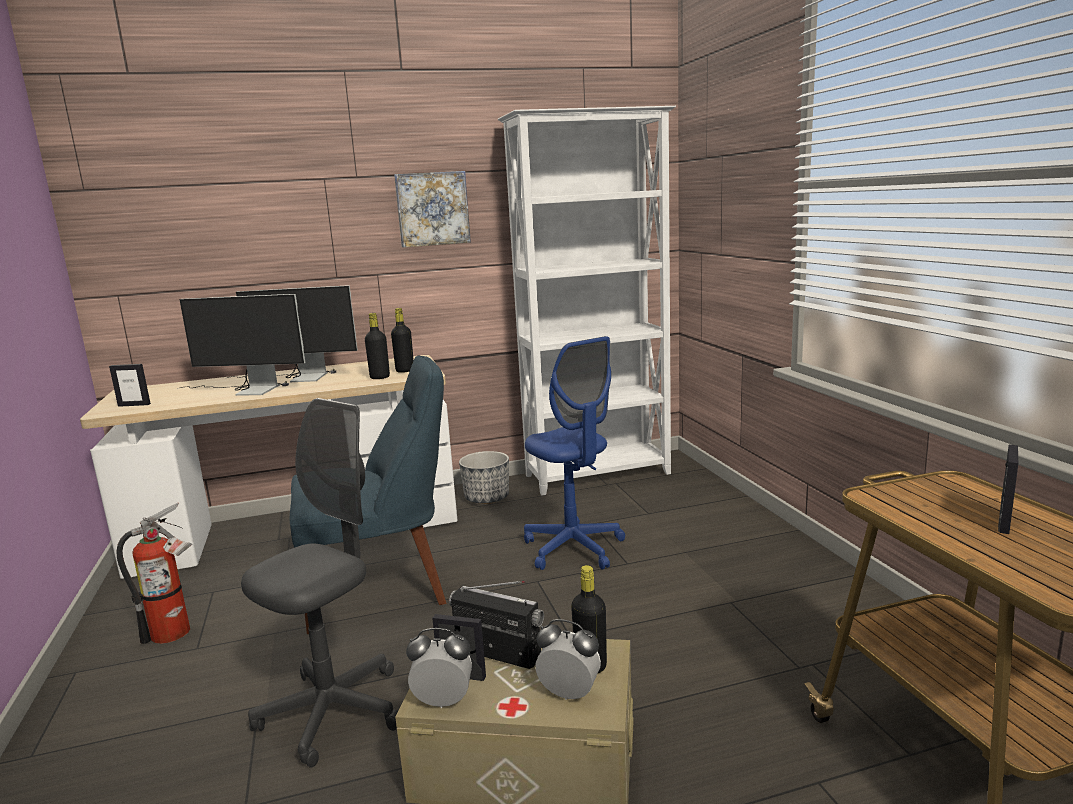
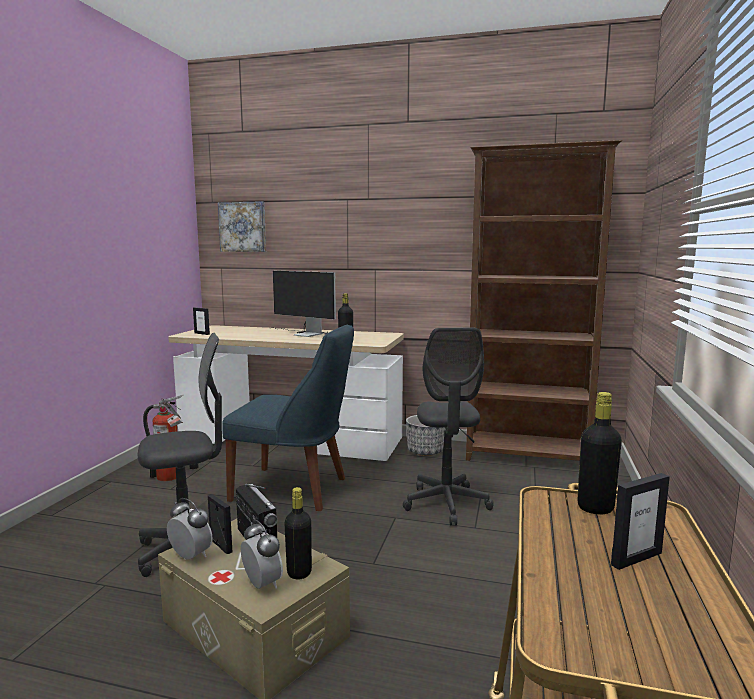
camera: 30 degrees right, 5 degrees down
(247, 390) = (265, 336): monitor -> none
(405, 371) = (368, 339): black bottle -> black bottle (595, 508)
(432, 209) = (419, 224): picture -> picture (243, 227)
(573, 548) = (446, 504): blue office chair -> grey office chair
(599, 475) = (527, 457): white bookcase -> brown bookcase

